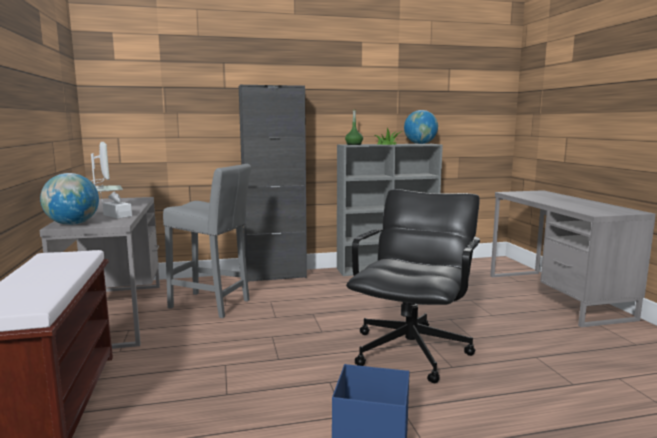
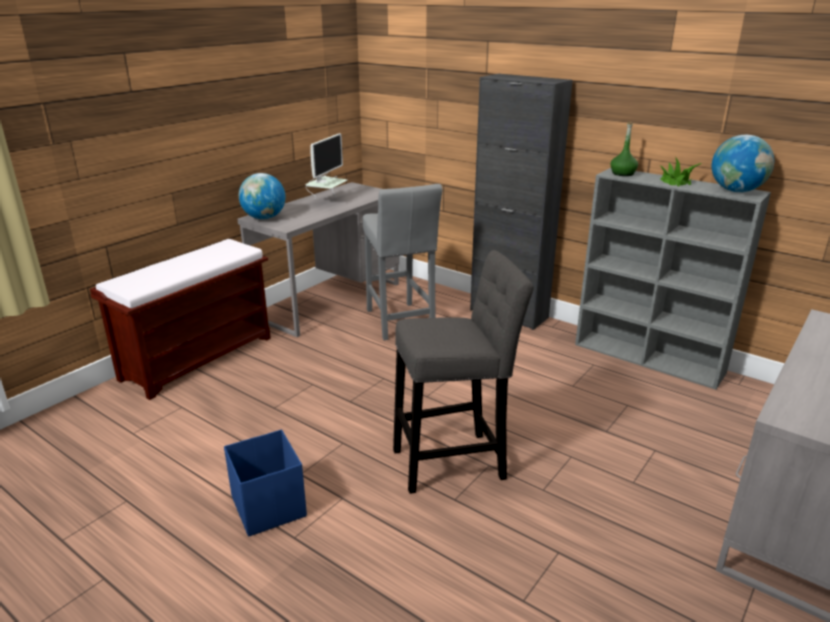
camera: 50 degrees right, 15 degrees up
(117, 215) = (310, 215): white tissue box -> none
(412, 351) = (455, 462): black office chair -> grey stool

